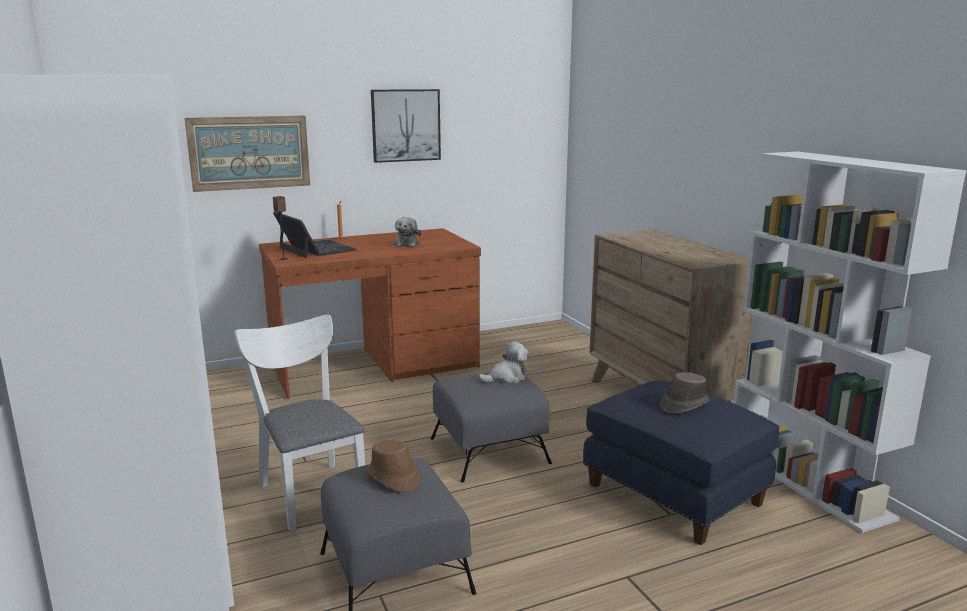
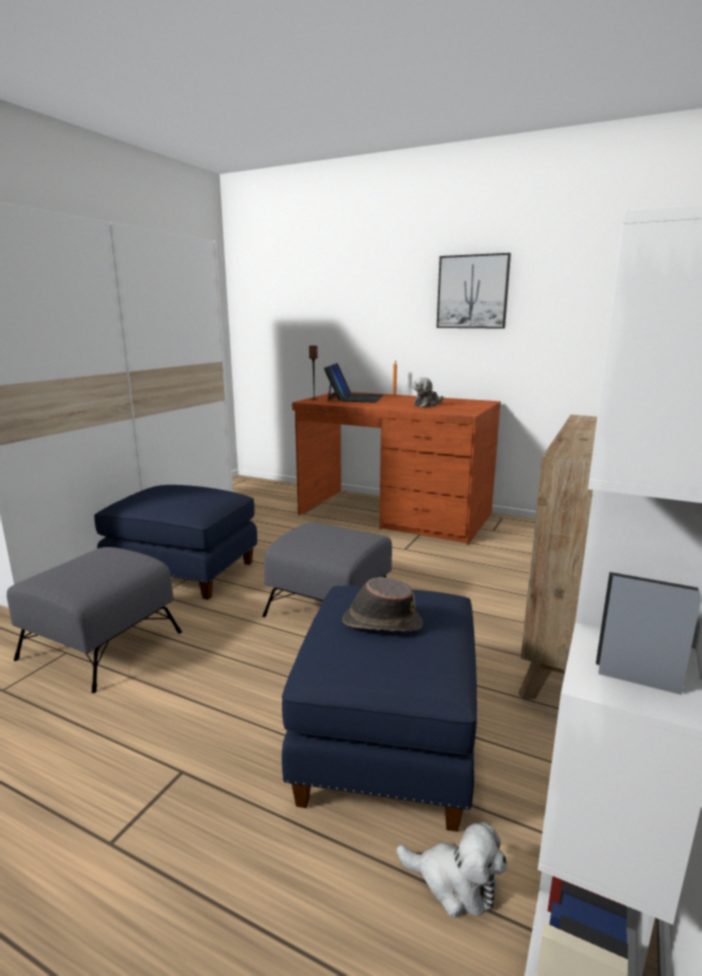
camera: 50 degrees right, 0 degrees up
(249, 152) = (338, 314): picture -> none
(309, 491) = (185, 571): white chair -> blue ottoman
(393, 479) = (104, 563): brown hat -> none
(506, 377) = (354, 537): plush toy -> plush toy (454, 882)

